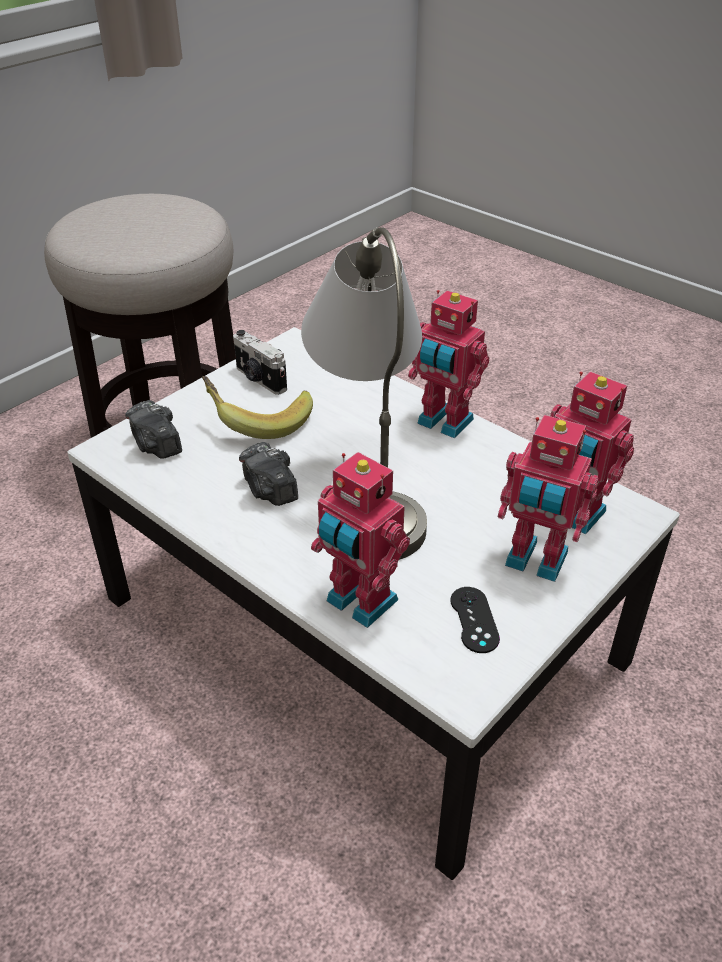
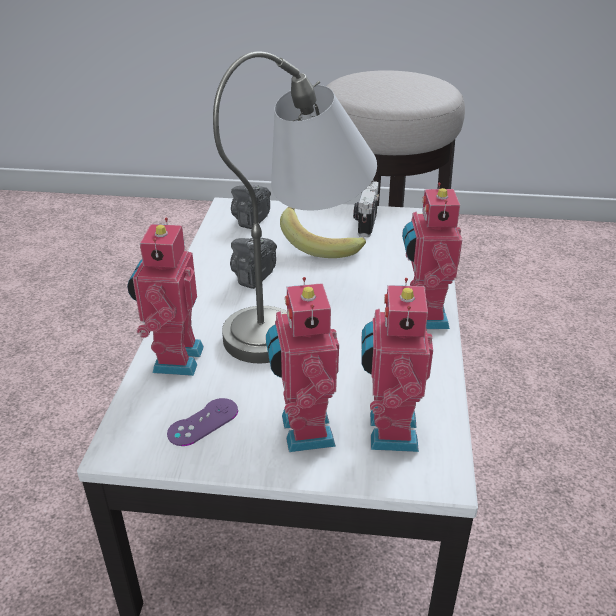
camera: 55 degrees right, 5 degrees down
(474, 619) = (203, 422): black game controller -> purple game controller

